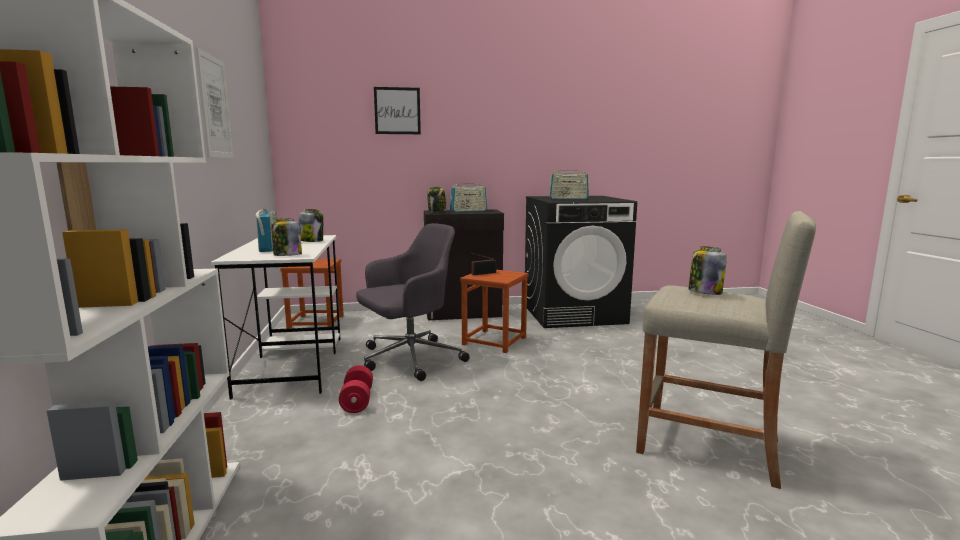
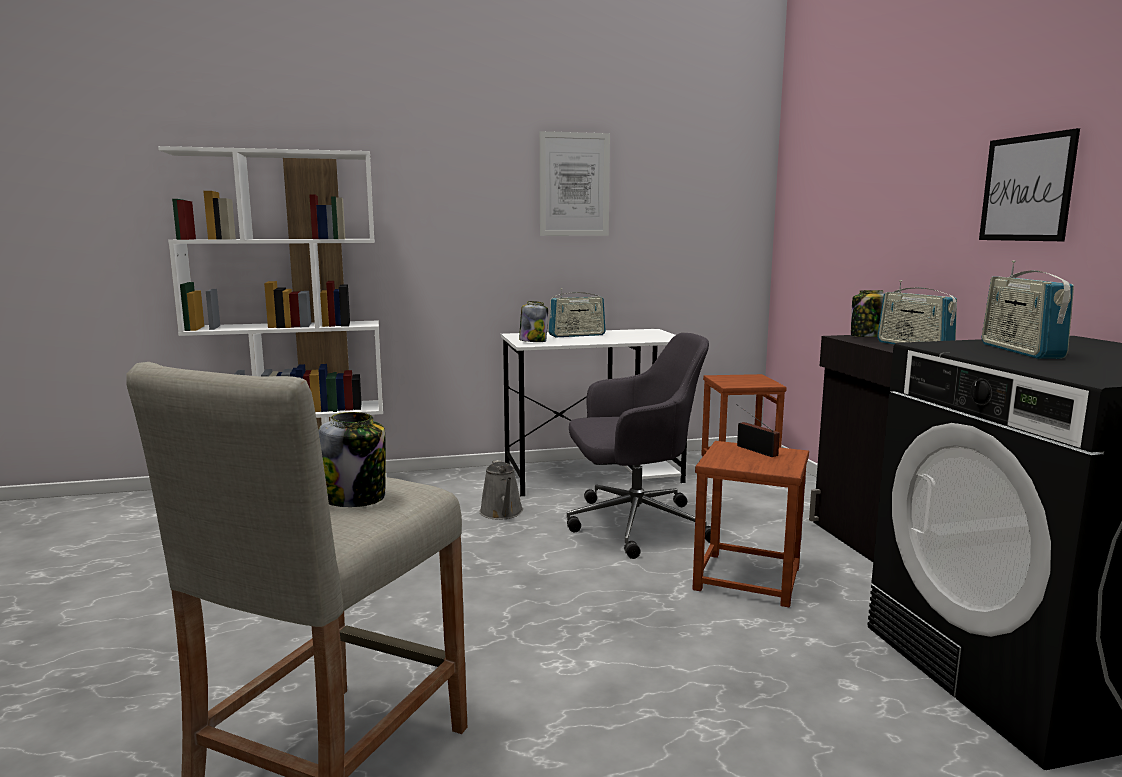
camera: 85 degrees right, 0 degrees up
(311, 241) = (633, 339): jar -> none
(357, 401) = (502, 513): red dumbbell -> grey watering can
(397, 111) = (888, 150): picture -> picture (1027, 188)
(409, 359) = (633, 525): grey office chair -> grey office chair turned 60 degrees counterclockwise

